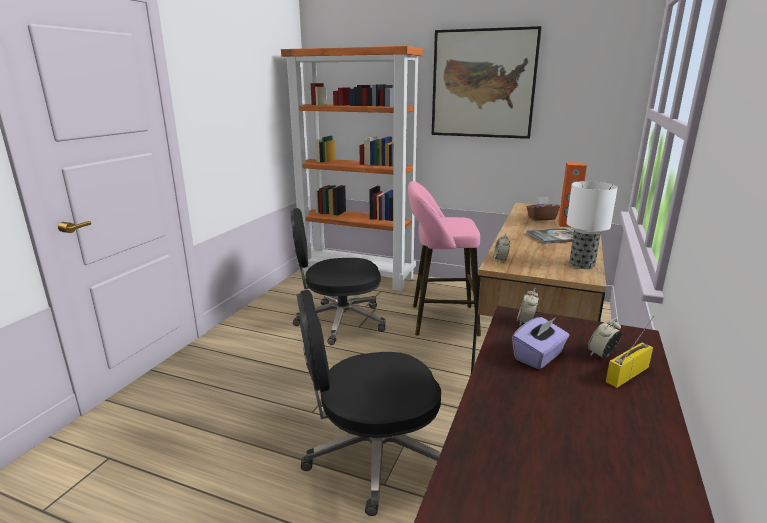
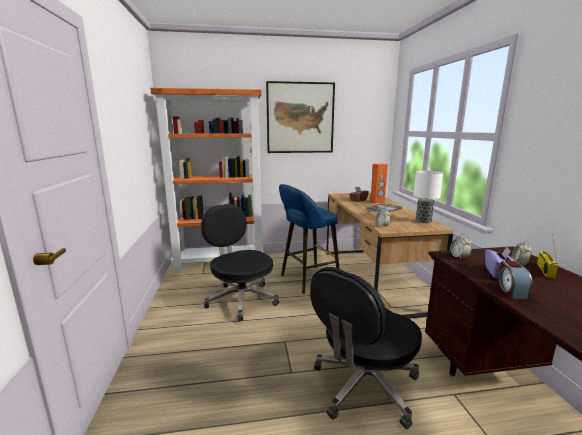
camera: 30 degrees left, 5 degrees down
(339, 321) = (241, 299): black office chair -> black office chair turned 90 degrees clockwise
(439, 320) = (307, 280): pink stool -> blue stool
(503, 379) = (511, 291): none -> alarm clock

